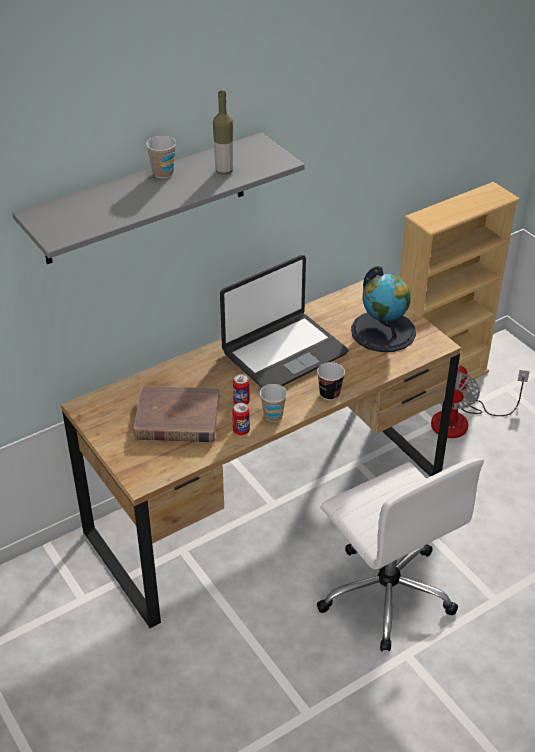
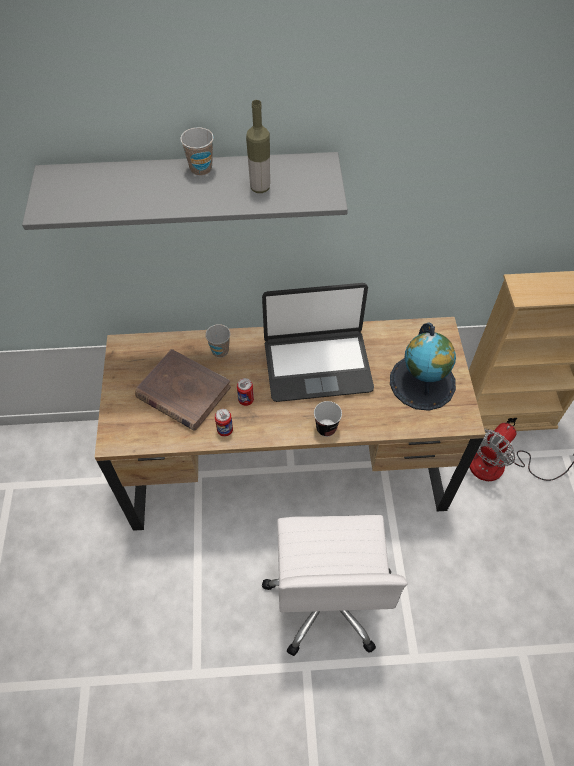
camera: 30 degrees right, 15 degrees up
(273, 416) = (262, 428): cup -> cup (220, 351)

